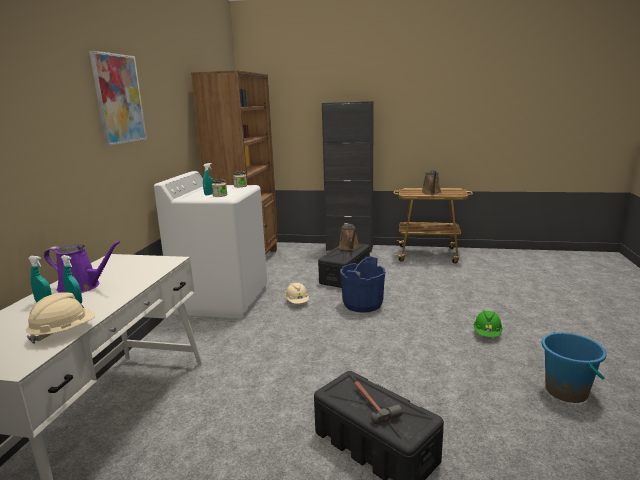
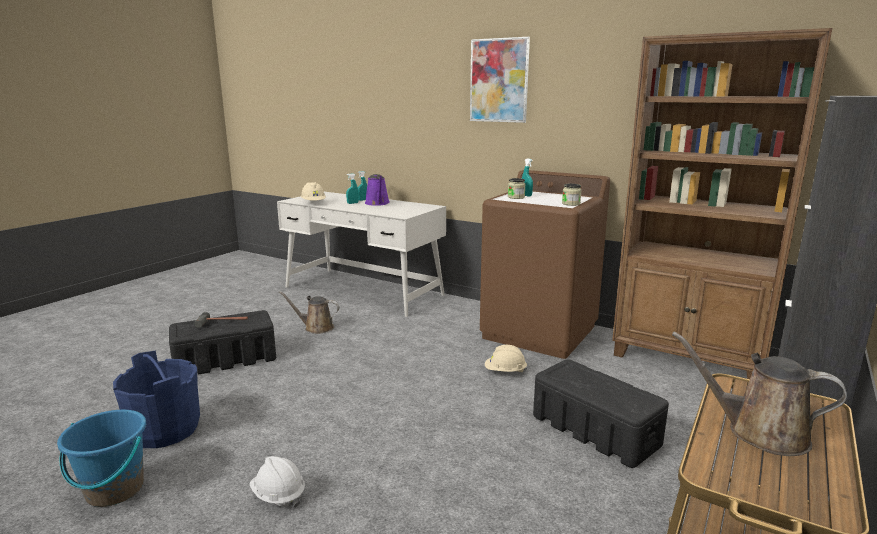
camera: 110 degrees right, 0 degrees up
(82, 287) = (377, 203): purple watering can -> purple watering can turned 45 degrees counterclockwise
(222, 300) = (540, 332): white washing machine -> brown washing machine
(349, 247) = (620, 394): brown watering can -> brown watering can (316, 328)
(362, 304) = (464, 417): blue bucket -> blue bucket (164, 430)
(487, 334) = (278, 495): green hard hat -> white hard hat

